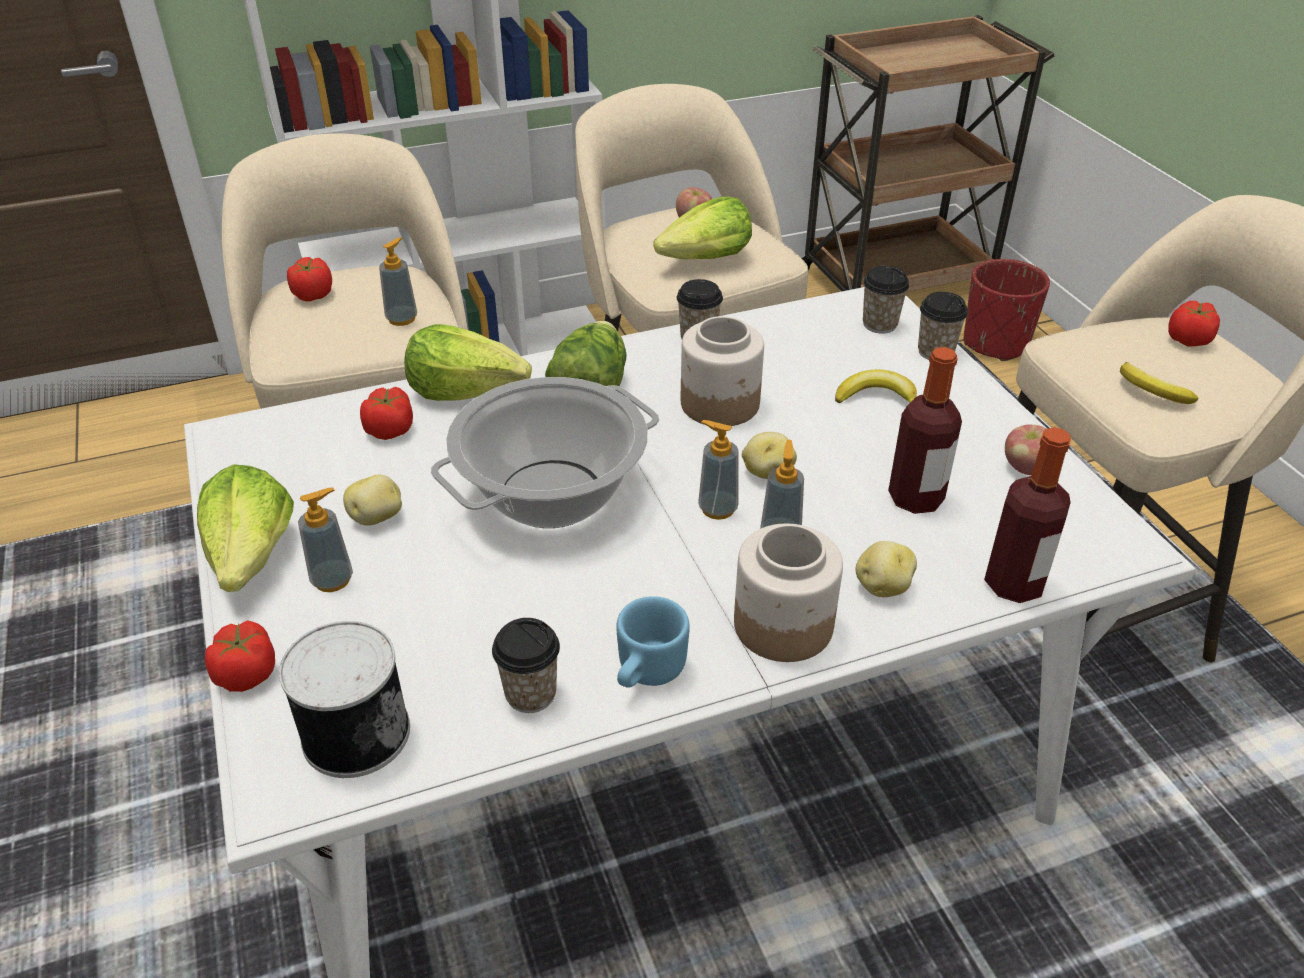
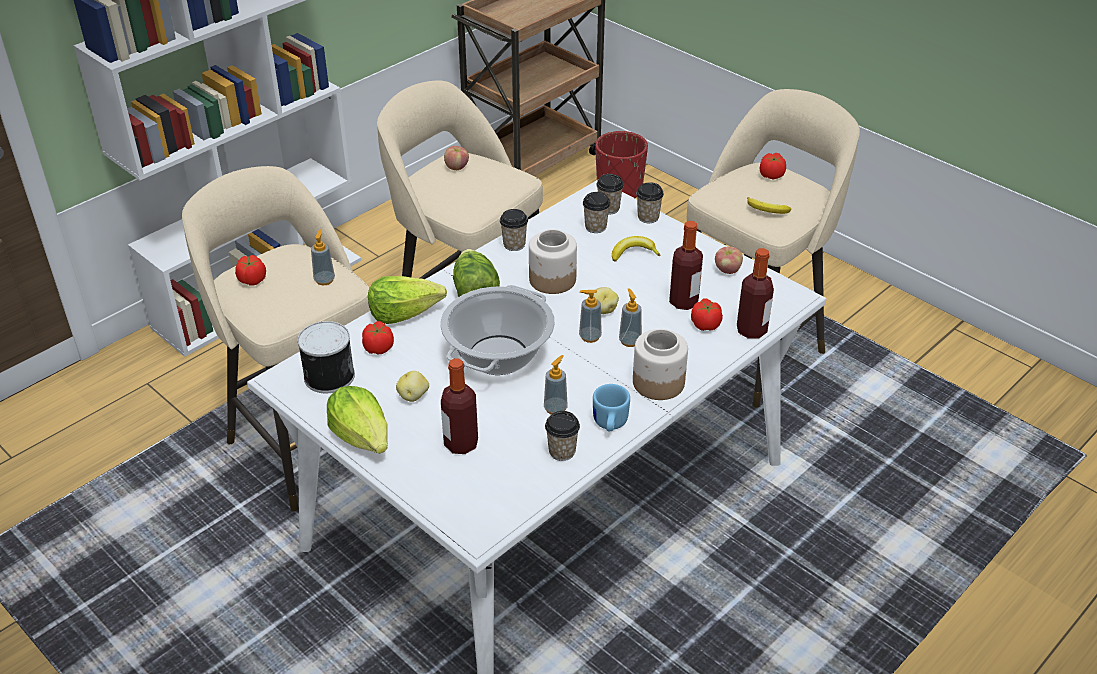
camera: 25 degrees left, 0 degrees up
(247, 673) = (413, 490): tomato -> tomato (705, 324)
(332, 580) = (417, 434): soap dispenser -> soap dispenser (555, 408)
(354, 732) = (490, 496): can -> can (328, 376)
(382, 620) = (461, 444): none -> bottle
(707, 259) = (483, 192): lettuce -> none
(841, 345) = (595, 227): none -> cup
(882, 586) = (693, 350): potato -> none

